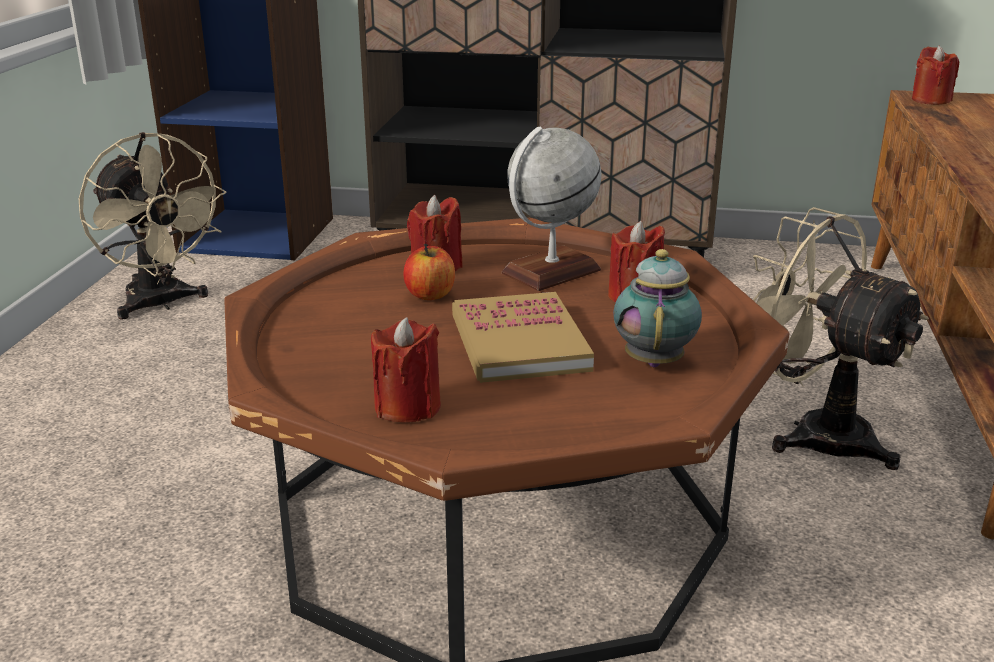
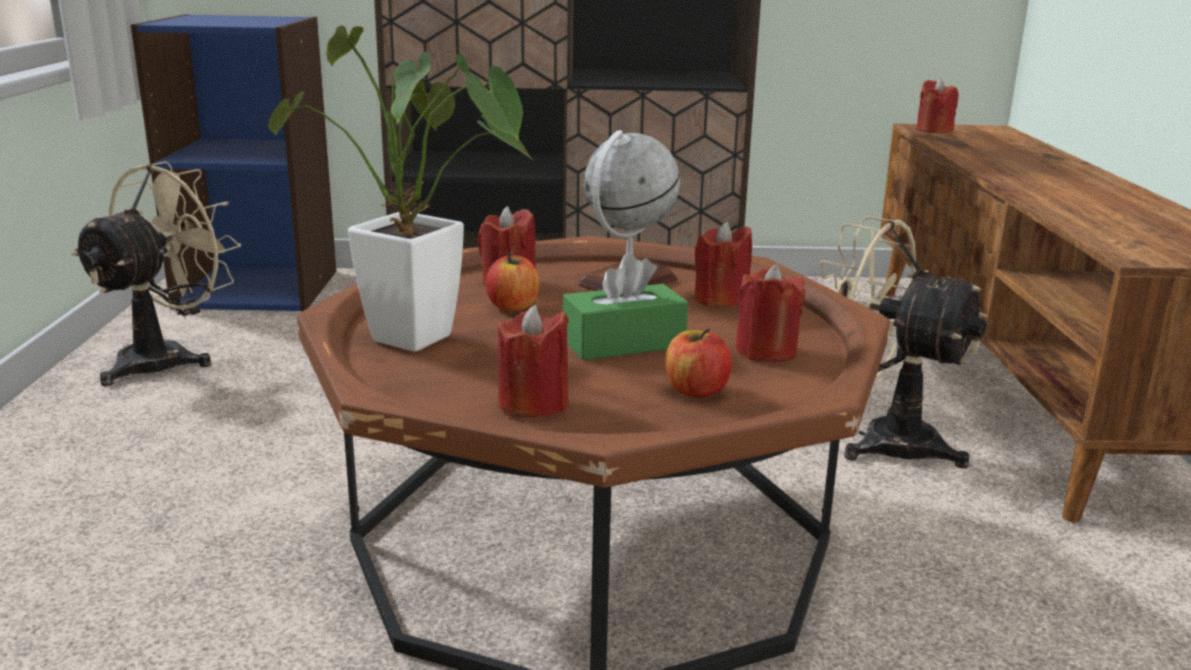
camera: 10 degrees left, 5 degrees down
(161, 304) = (167, 359): beige fan -> beige fan turned 105 degrees counterclockwise
(334, 332) = (425, 343): none -> potted plant
(519, 342) = (623, 343): book -> green tissue box
(567, 401) = (696, 391): none -> apple
(654, 360) = (766, 351): teapot -> red candle

